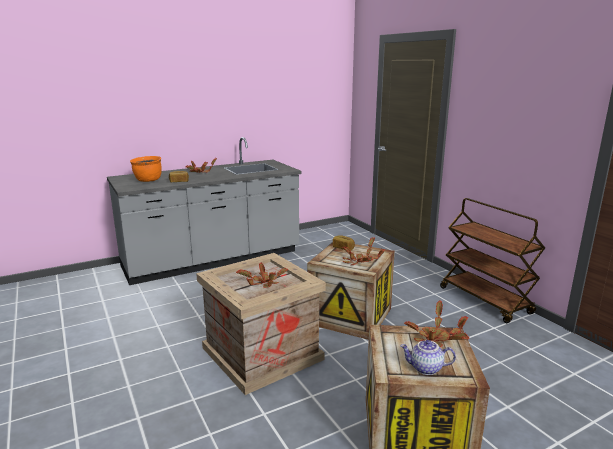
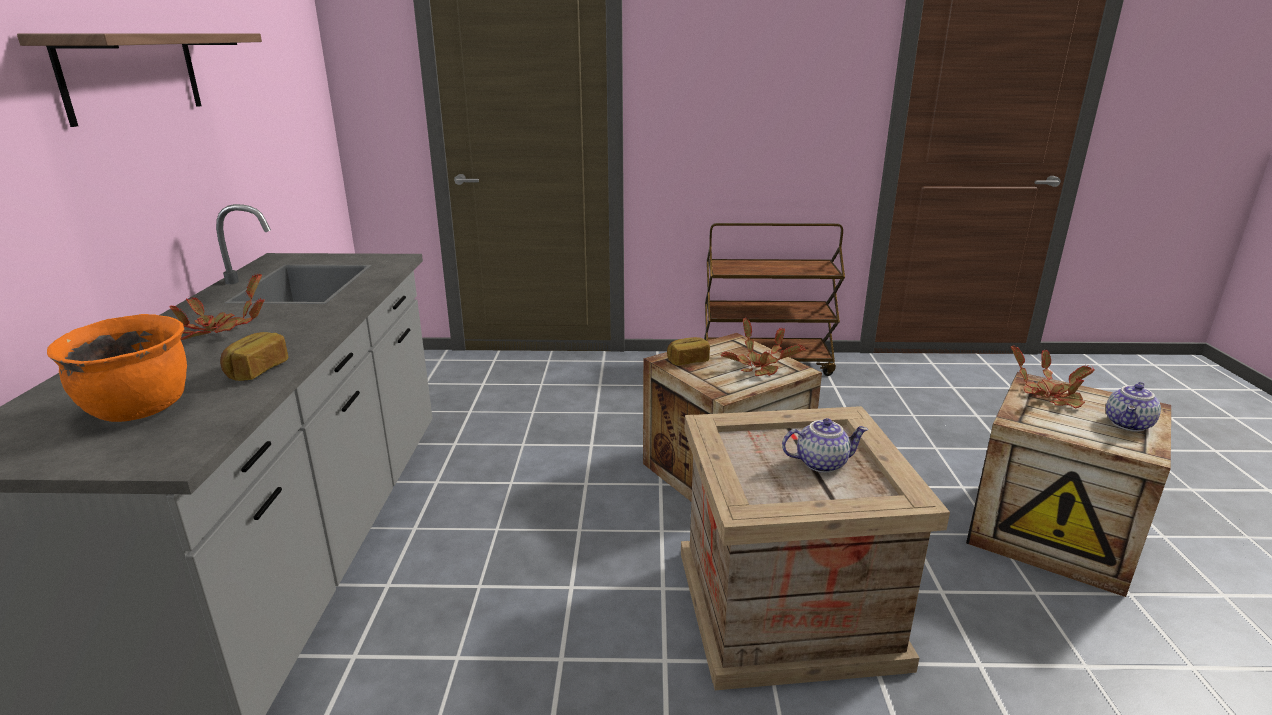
camera: 60 degrees left, 5 degrees up
(225, 92) = (132, 75): none -> shelf
(264, 283) = (821, 463): potted plant -> teapot

